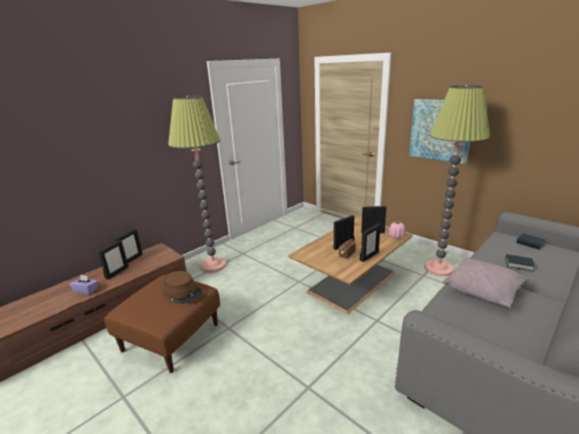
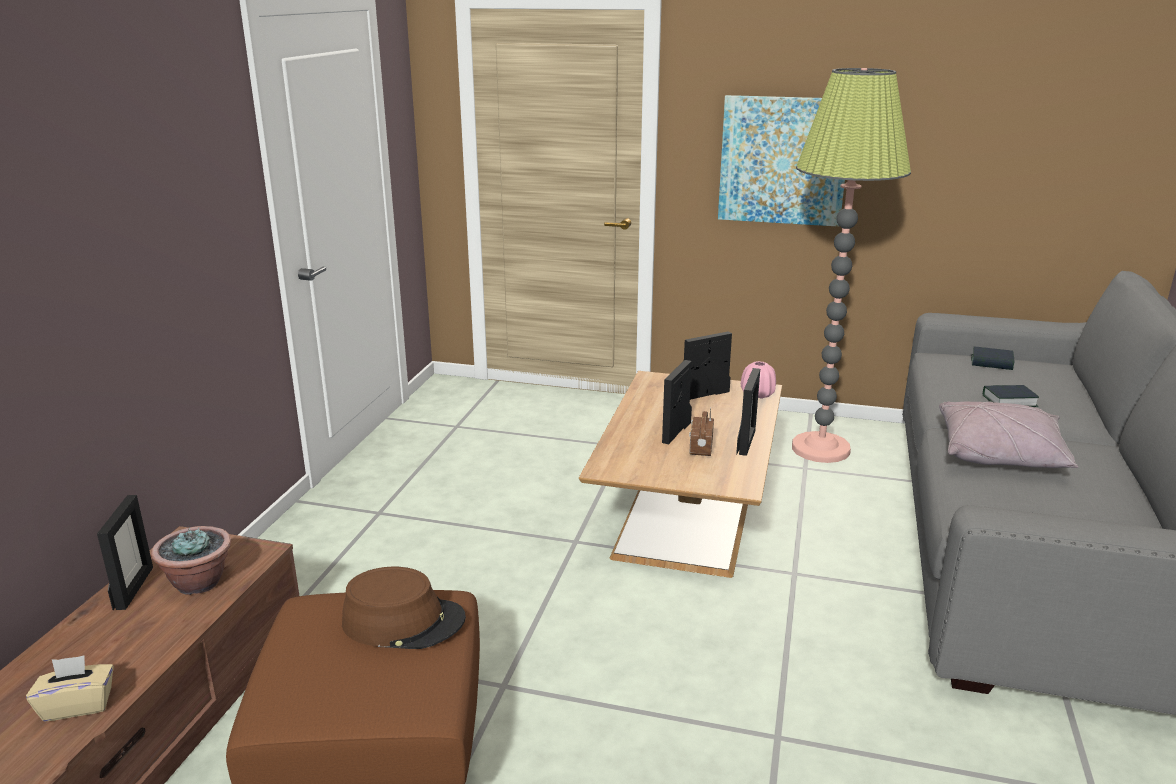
camera: 30 degrees left, 0 degrees up
(86, 290) = (78, 705): purple tissue box -> beige tissue box
(117, 272) = (125, 633): picture frame -> none
(148, 262) = (198, 583): none -> potted plant
(213, 265) = (324, 559): floor lamp -> none

